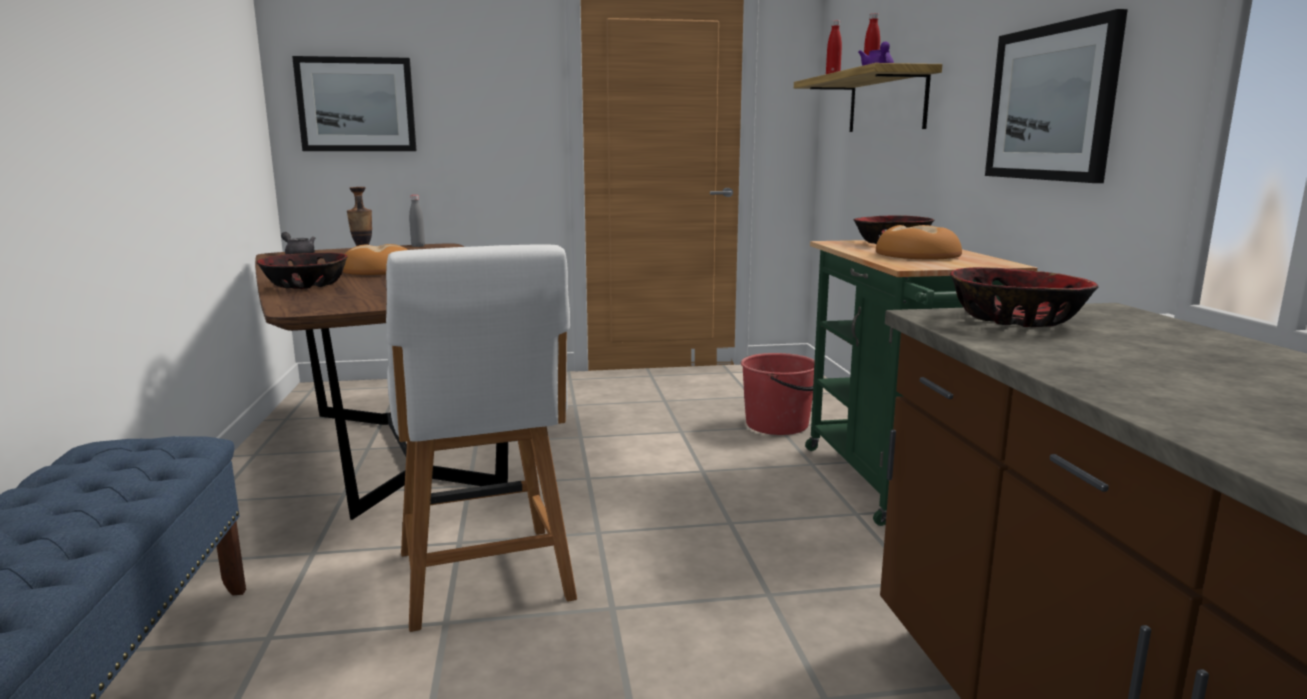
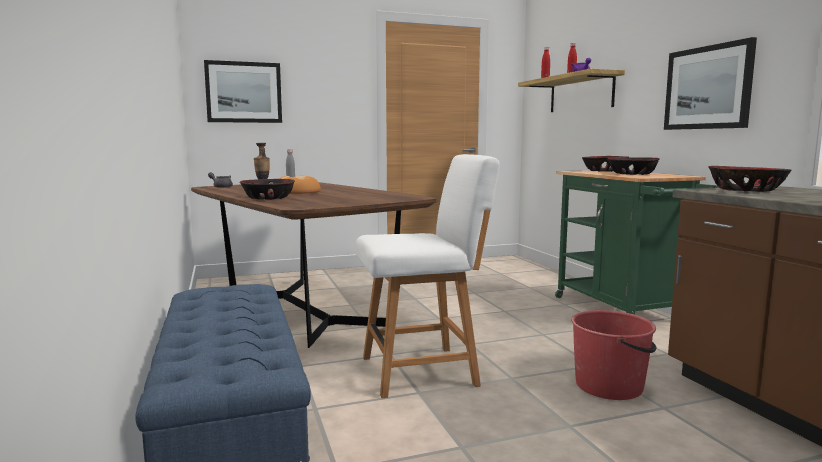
camera: 10 degrees left, 5 degrees down
(485, 579) = (423, 370): white chair -> white chair turned 75 degrees counterclockwise
(778, 425) = (529, 286): red bucket -> red bucket (610, 386)
(917, 255) = (632, 174): bread -> bowl

